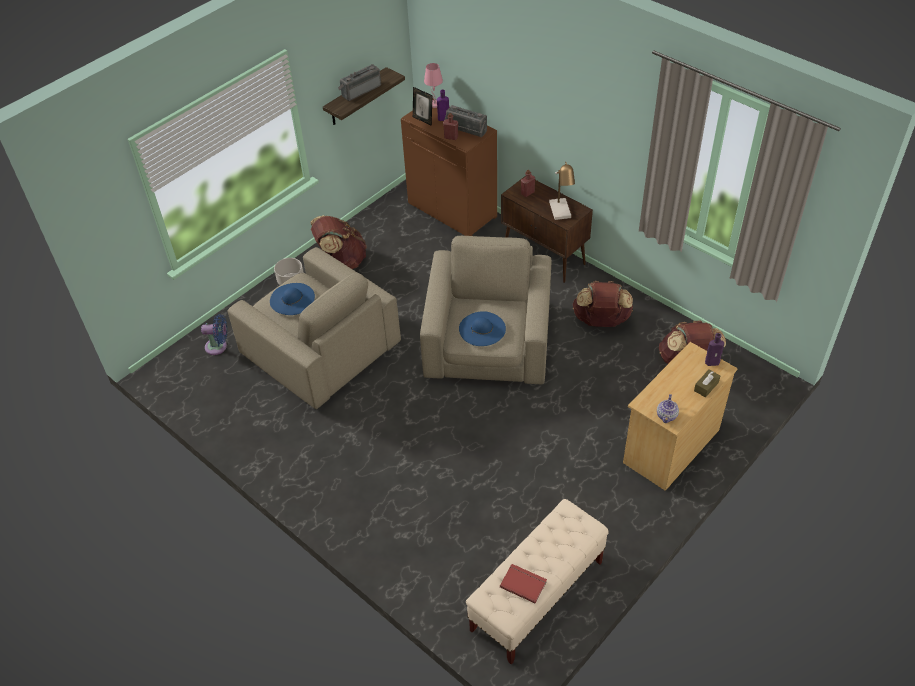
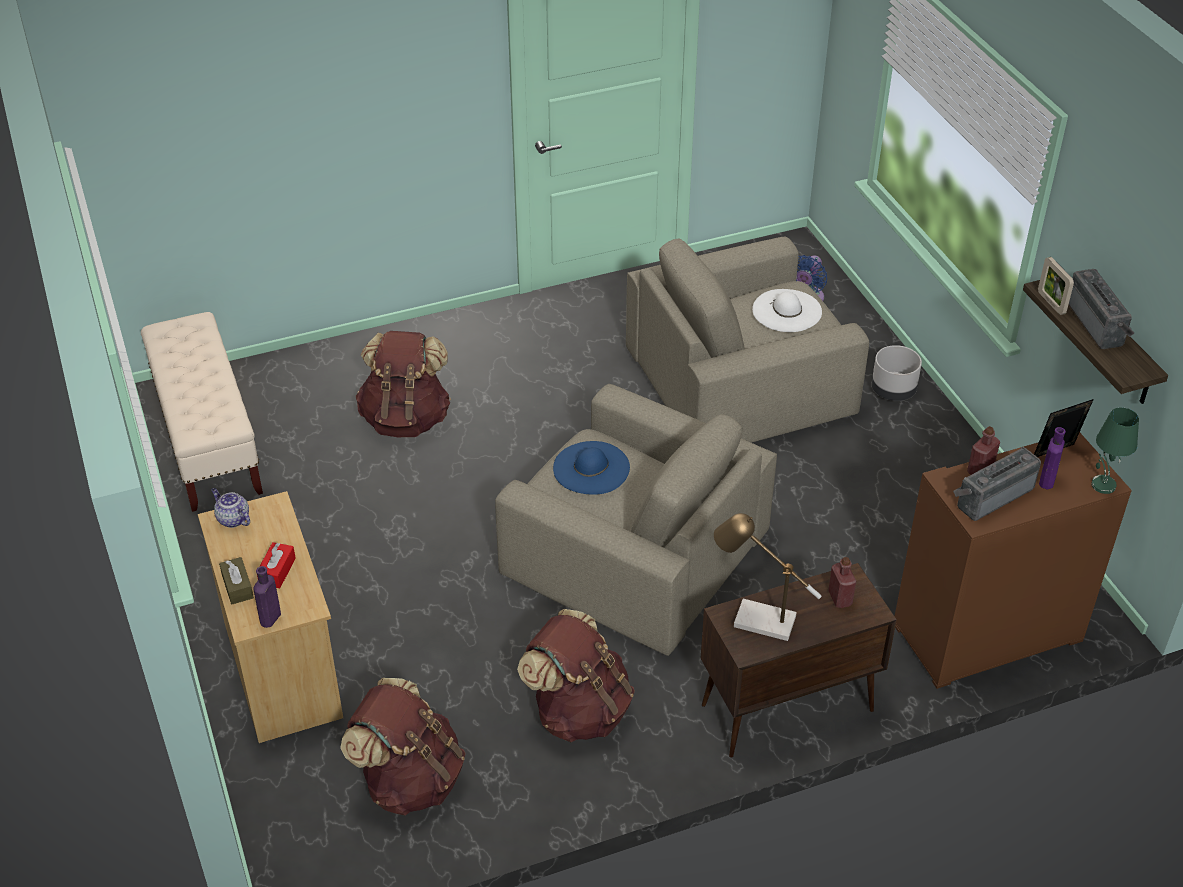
camera: 115 degrees right, 5 degrees down
(292, 299) = (787, 311): blue hat -> white hat
(341, 261) = (919, 455): brown backpack -> brown backpack (406, 419)
(352, 105) = (1051, 303): none -> picture frame
(434, 104) = (1102, 485): pink table lamp -> green table lamp
(523, 583) = (183, 354): red book -> none
(683, 376) = (277, 571): none -> red tissue box

